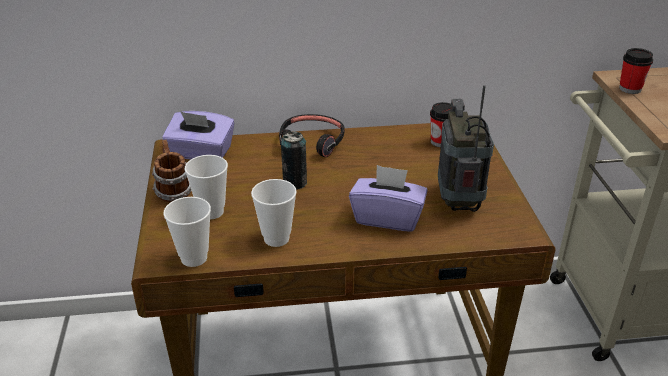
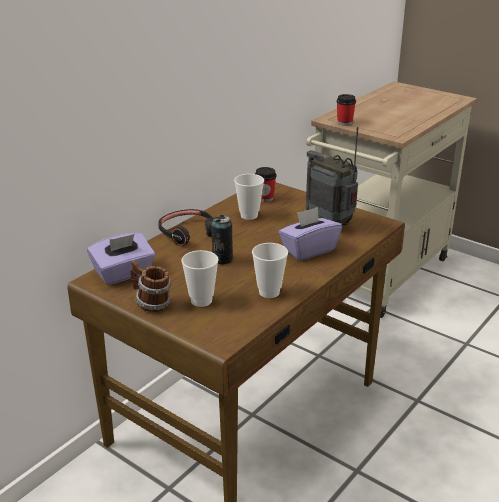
camera: 45 degrees left, 5 degrees down
(194, 258) = (241, 329): cup -> cup (249, 215)

